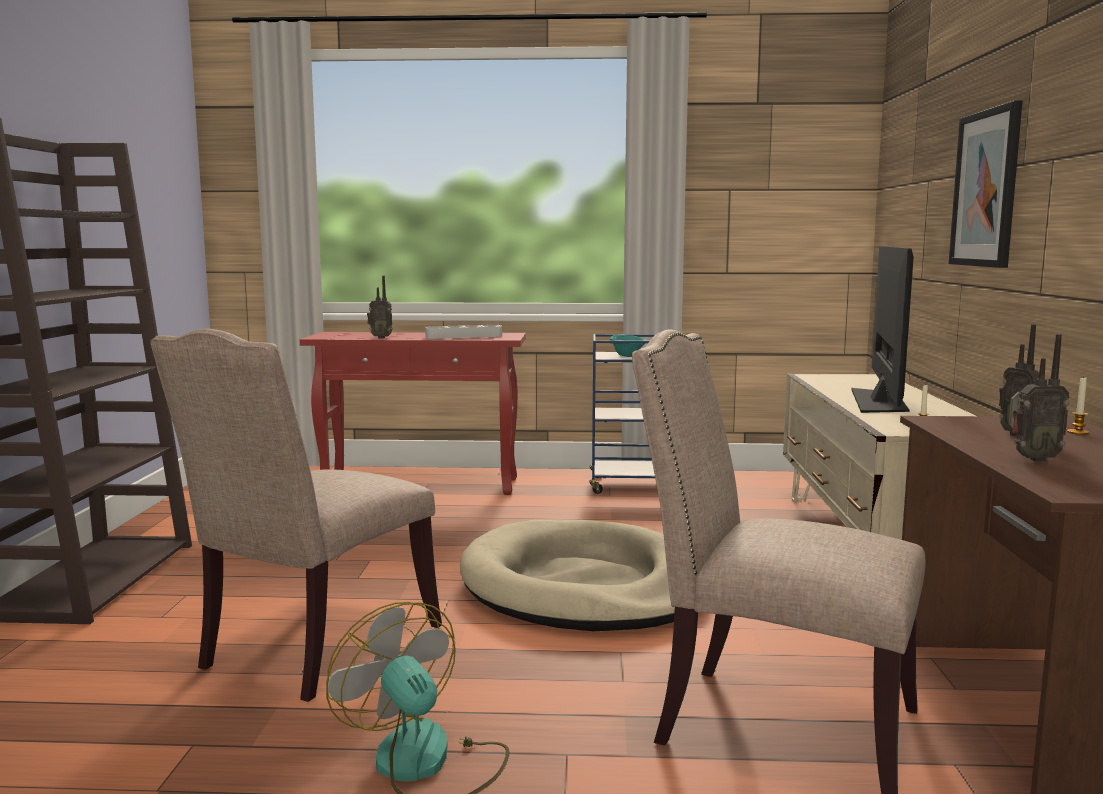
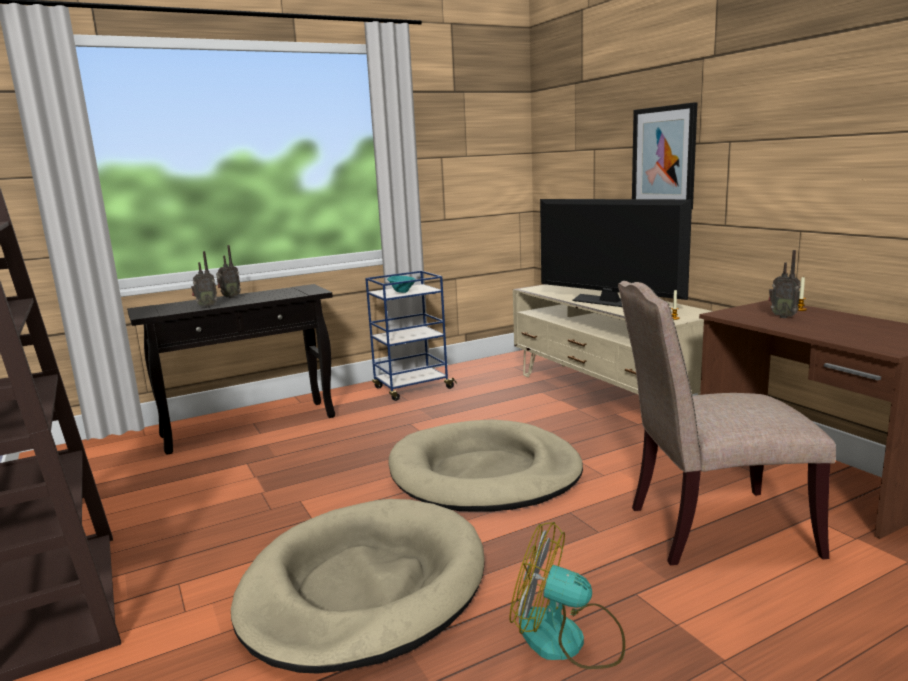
camera: 30 degrees left, 5 degrees up
(313, 649) = (363, 588): beige chair -> beige dog bed
(422, 485) = (250, 426): red console table -> black console table
(464, 336) = (276, 295): grey tray -> none
(878, 401) = (609, 302): television -> television turned 150 degrees clockwise
(1031, 459) = (827, 332): radio -> radio (229, 297)

